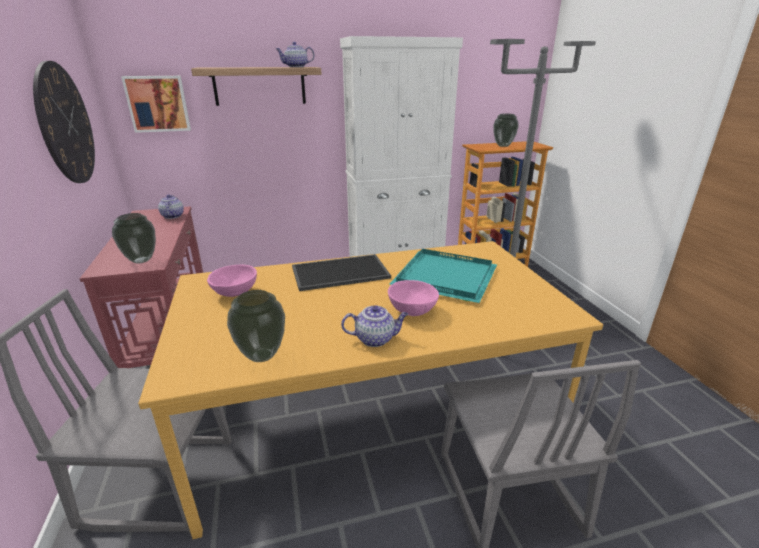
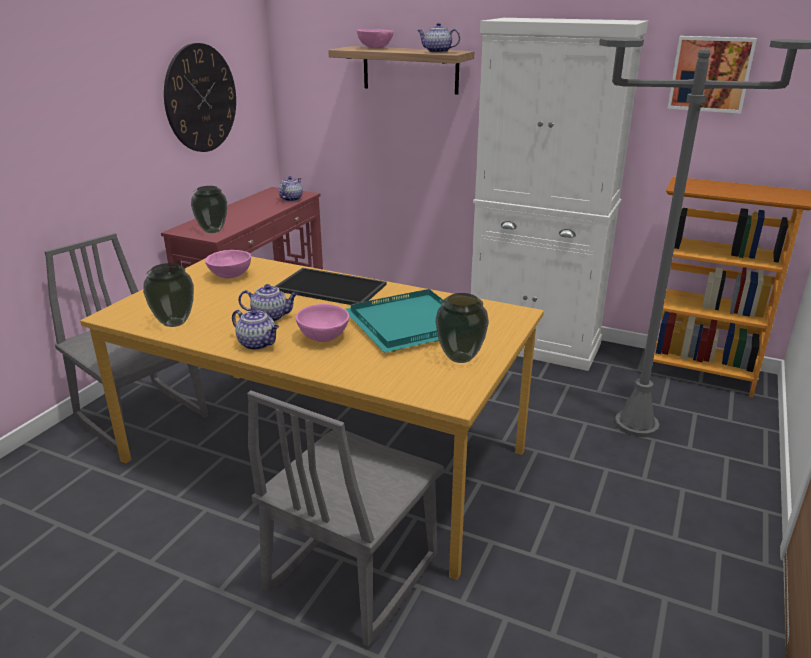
camera: 40 degrees right, 0 degrees up
(158, 104) = (314, 81): picture -> picture (710, 74)
(228, 67) = (375, 48): none -> pink bowl
(340, 312) = (271, 317): none -> teapot
(503, 146) = (731, 189): vase -> vase (461, 358)

